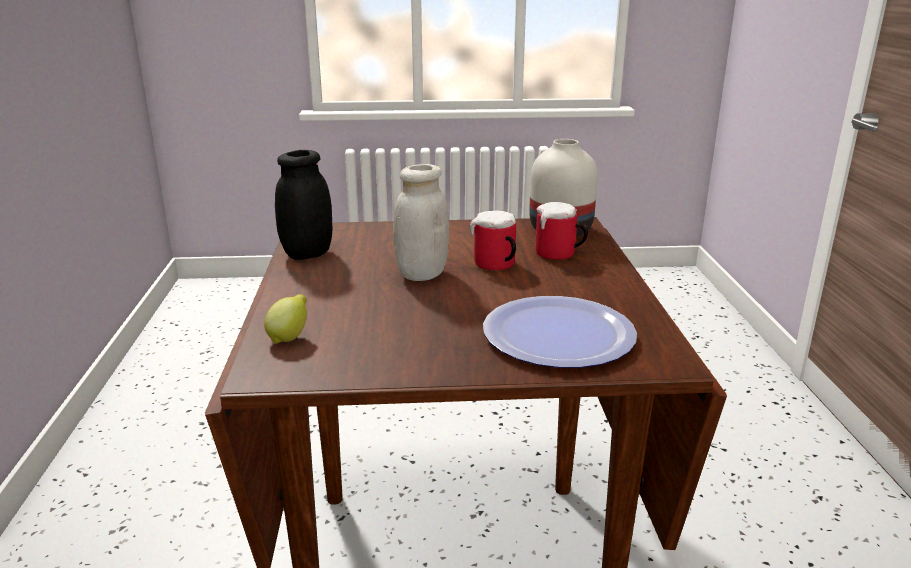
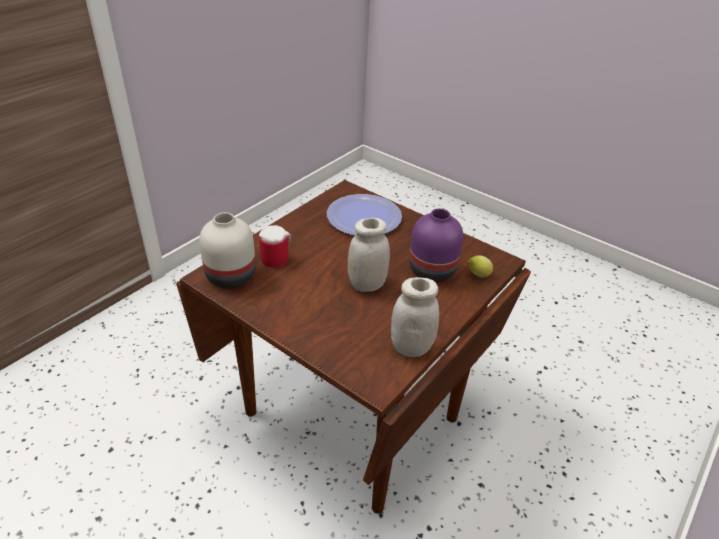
camera: 140 degrees left, 15 degrees up
(307, 254) = (411, 347): black jar -> white jar
(362, 315) = (431, 271): none -> purple vase
(496, 266) = (320, 268): mug -> none

